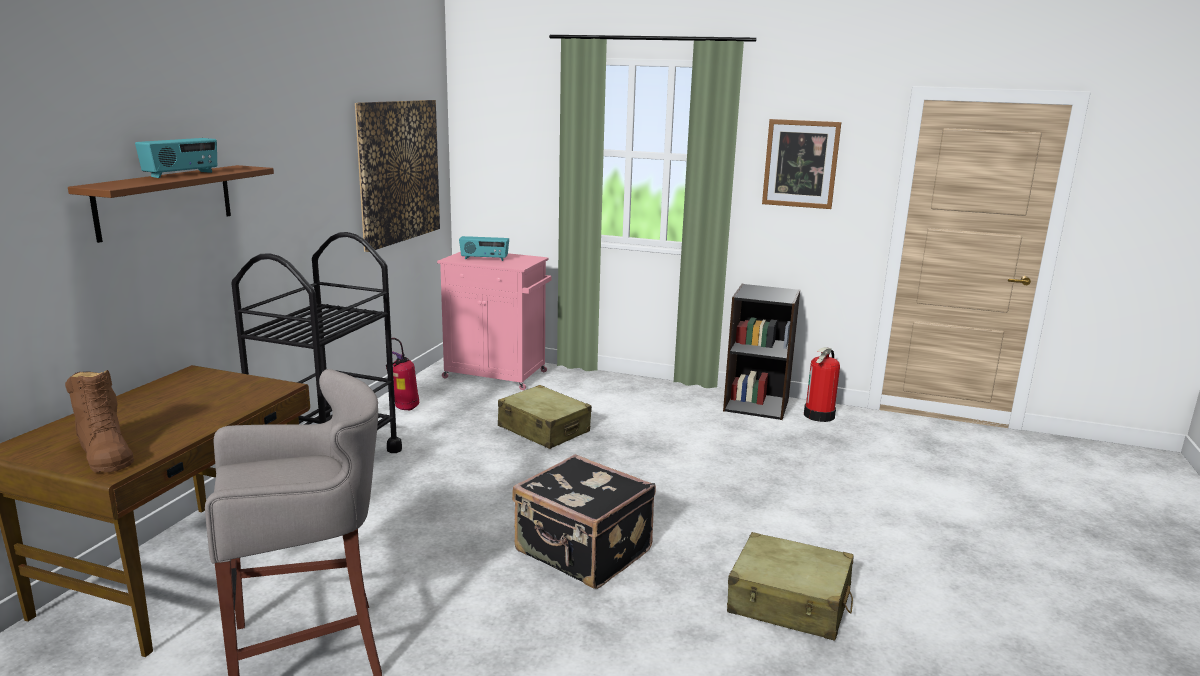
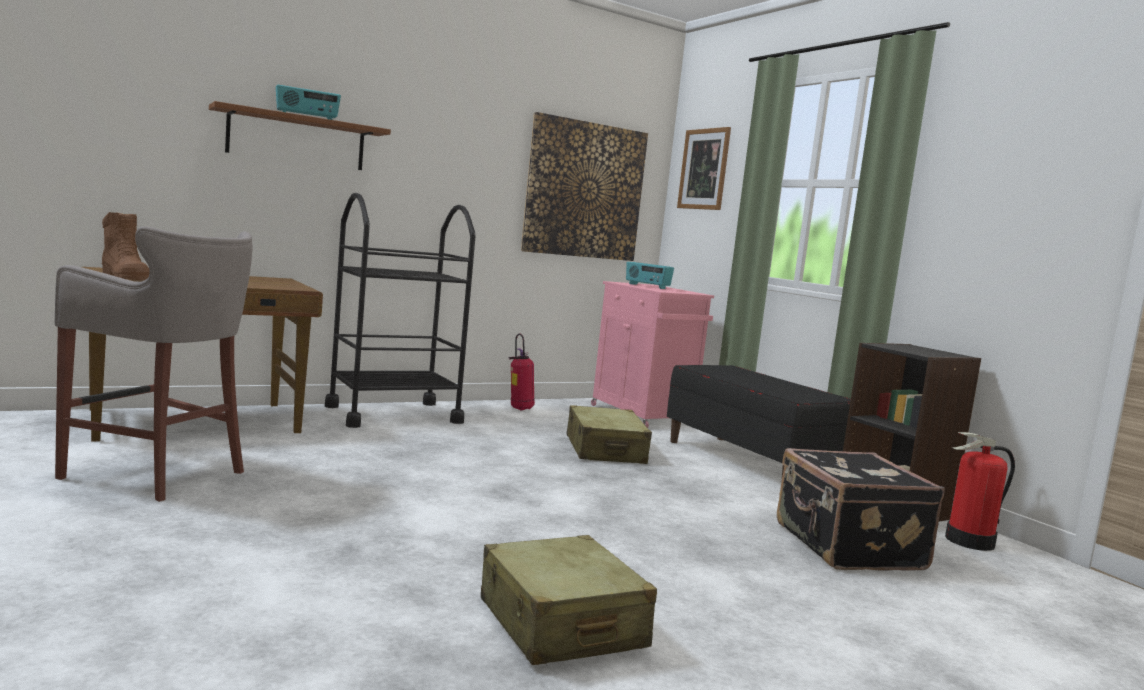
camera: 40 degrees right, 10 degrees down
(105, 453) = (125, 276): brown boot -> brown boot turned 45 degrees counterclockwise
(582, 552) = (452, 514): black suitcase -> black suitcase (846, 547)
(635, 397) = (750, 462): none -> black bench
(800, 164) = (1000, 183): picture -> picture (704, 169)

